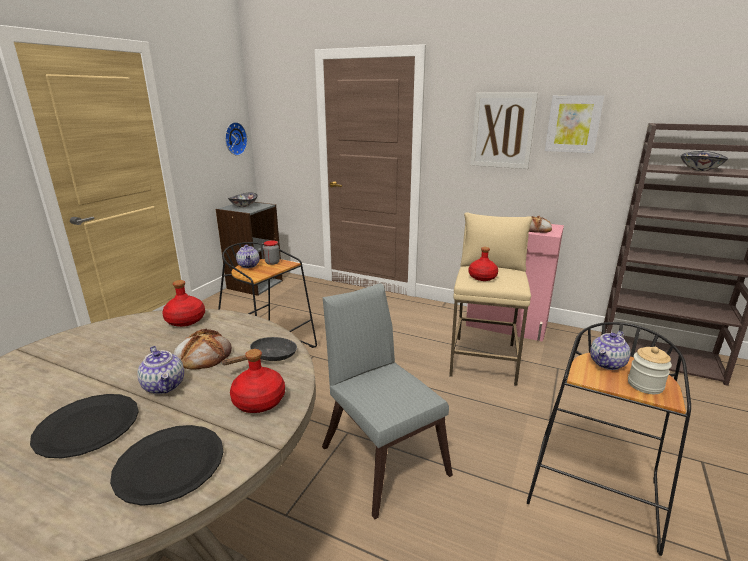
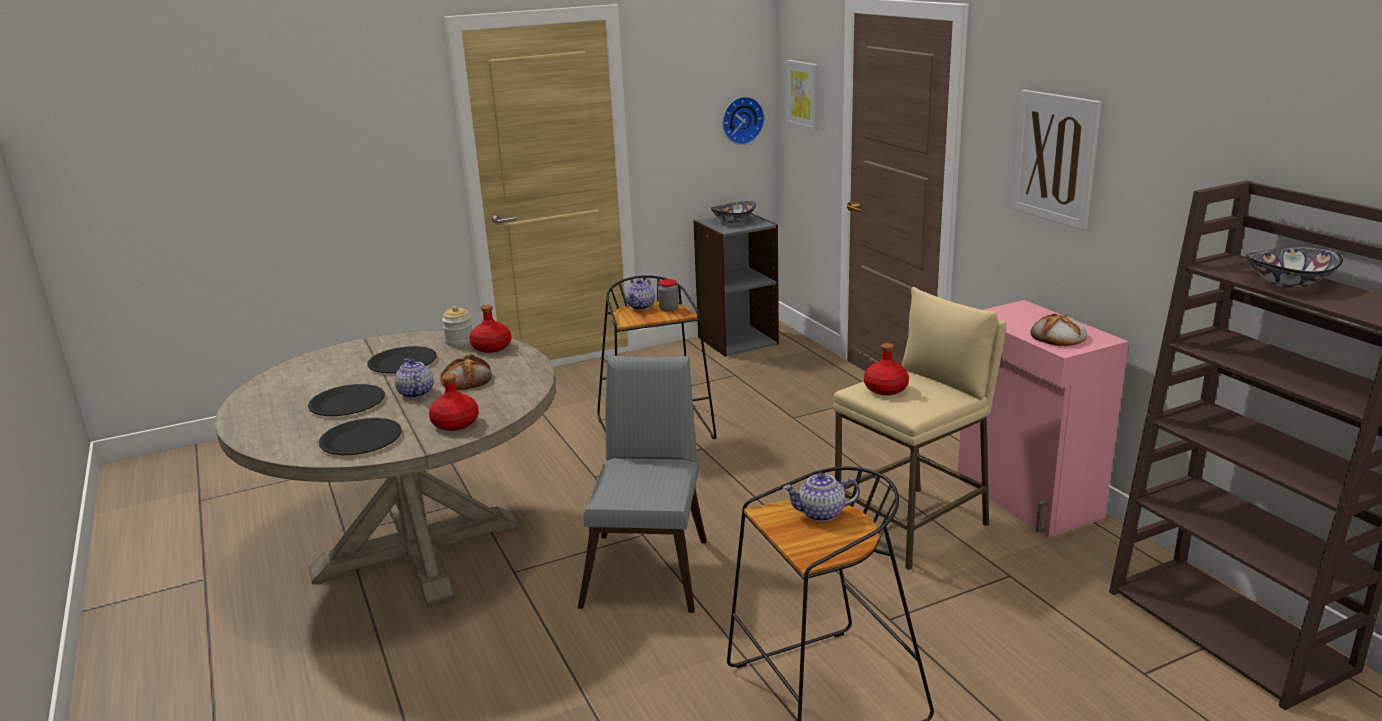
camera: 40 degrees right, 0 degrees up
(104, 360) = (402, 362): none -> black plate
(165, 386) = (415, 393): teapot -> teapot turned 150 degrees clockwise
(269, 357) = (507, 396): black frying pan -> none
(573, 124) = (1148, 163): picture -> picture (803, 94)
(645, 385) = (813, 541): jar -> jar (459, 342)

